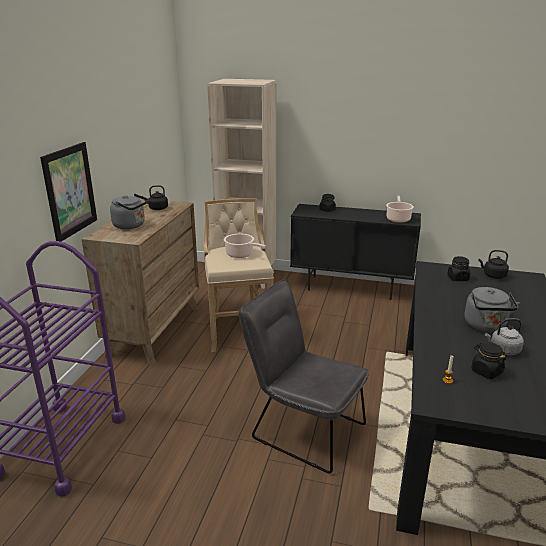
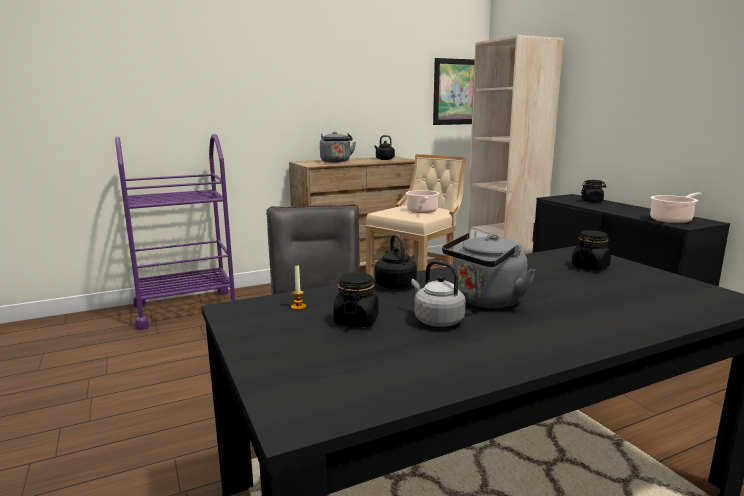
camera: 50 degrees right, 10 degrees down
(70, 191) = (285, 117): picture -> picture (455, 92)
(493, 275) = (660, 280): black kettle -> black kettle (394, 284)

